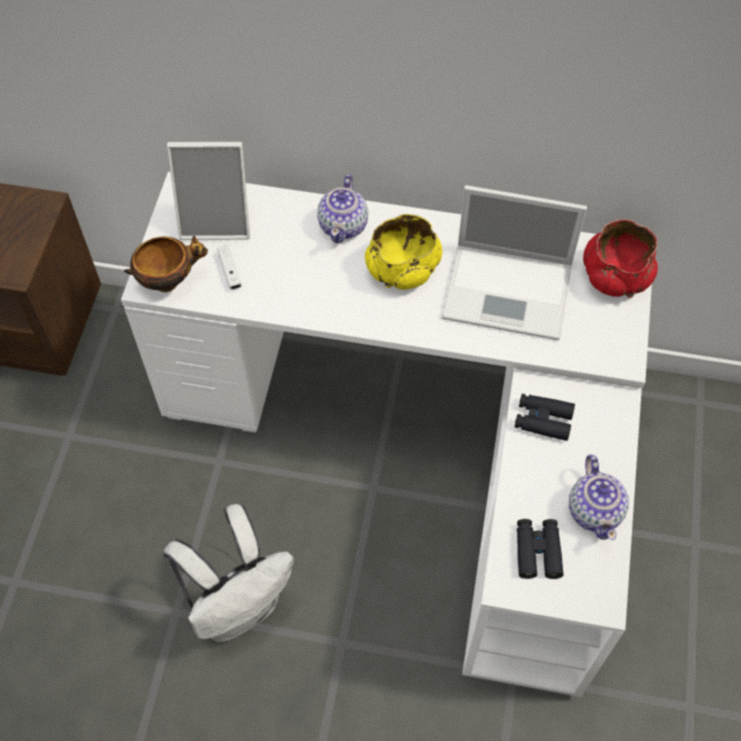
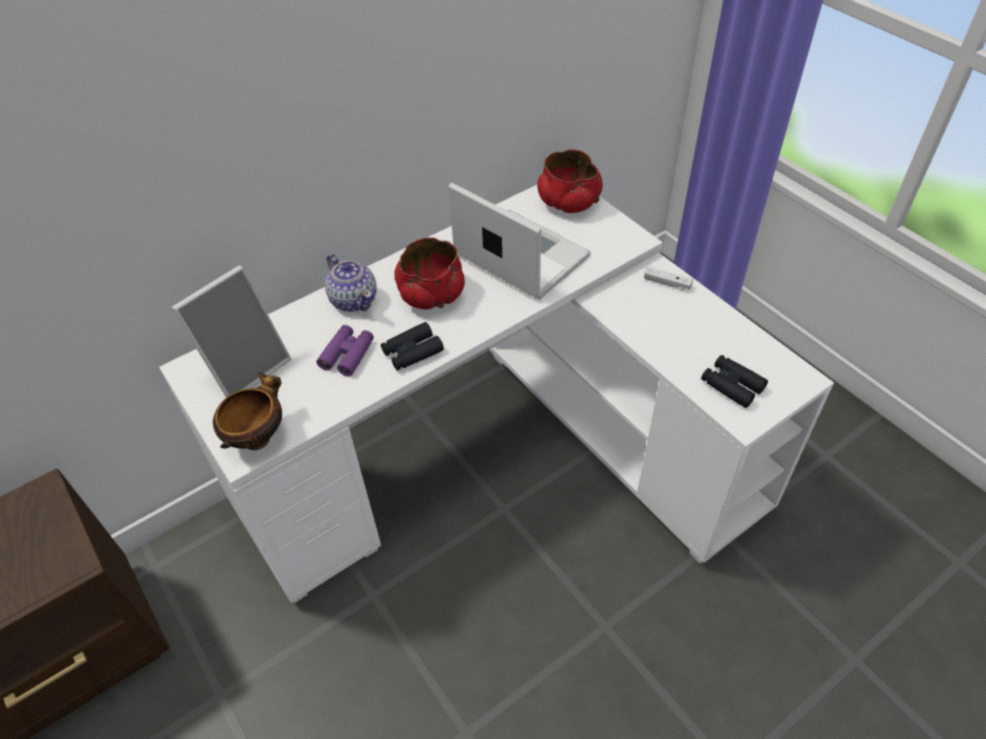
camera: 45 degrees left, 10 degrees down
(230, 271) = (302, 391): white game controller -> white game controller (667, 283)
(239, 605) = (507, 677): white backpack -> none
(288, 268) = (347, 355): none -> purple binoculars
(403, 269) = (432, 294): yellow bowl -> red bowl
(510, 291) = (519, 255): laptop -> laptop turned 105 degrees counterclockwise
(543, 420) = (631, 312): black binoculars -> black binoculars (412, 352)
(595, 510) = (728, 335): teapot -> none

